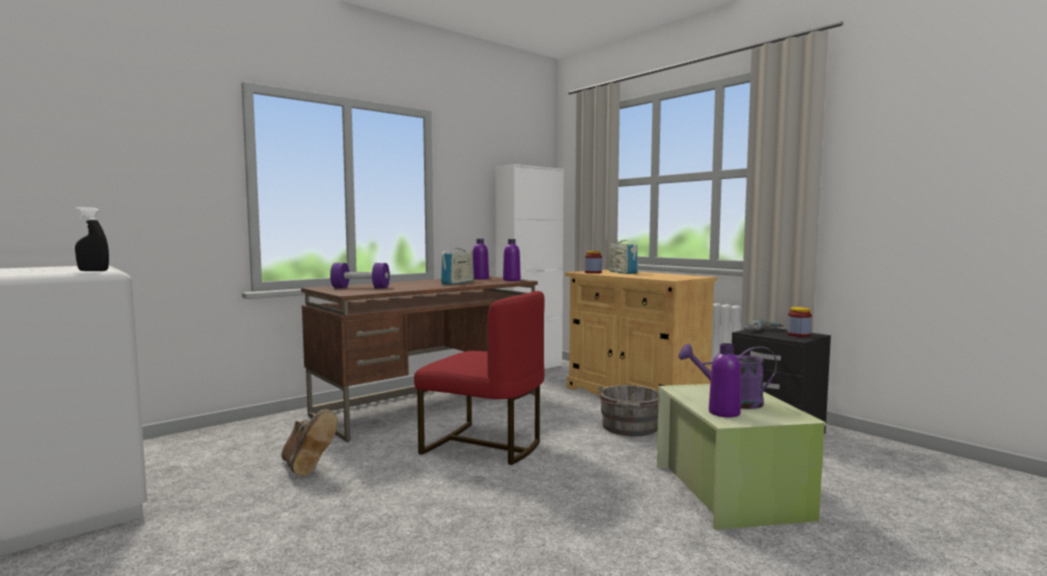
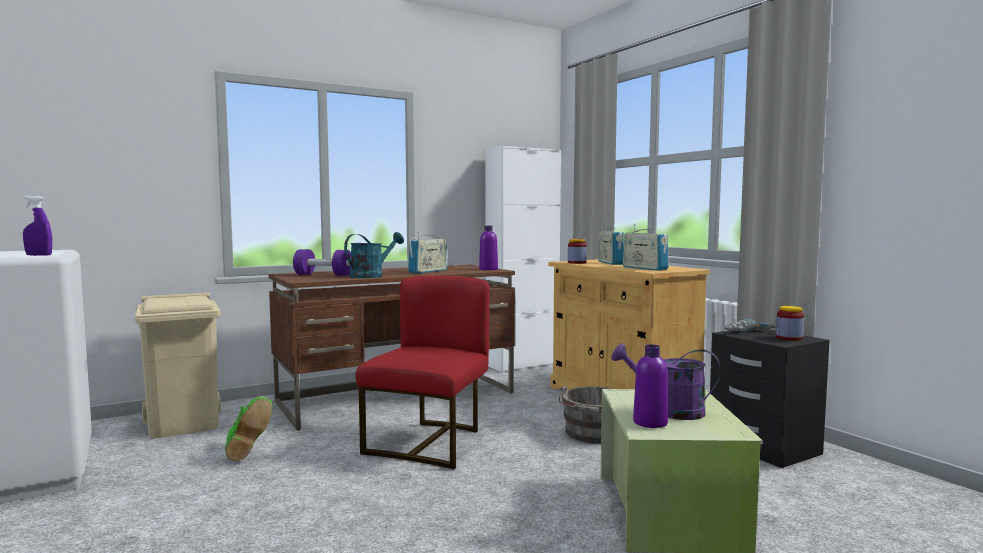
camera: 10 degrees right, 0 degrees up
(93, 271) = (38, 255): black spray bottle -> purple spray bottle
(223, 443) = (184, 424): none -> beige trash can
(306, 468) = (245, 453): brown boot -> green boot
(410, 288) = (371, 276): none -> turquoise watering can
(480, 278) = (459, 267): purple bottle -> none
(484, 445) = (429, 443): red chair -> red chair turned 105 degrees counterclockwise
(662, 277) = (644, 268): none -> radio

